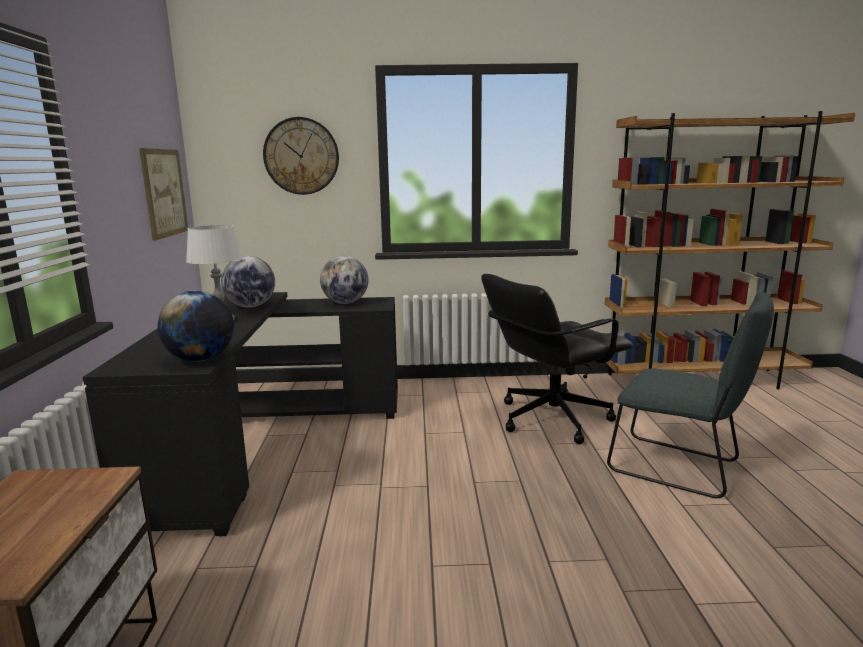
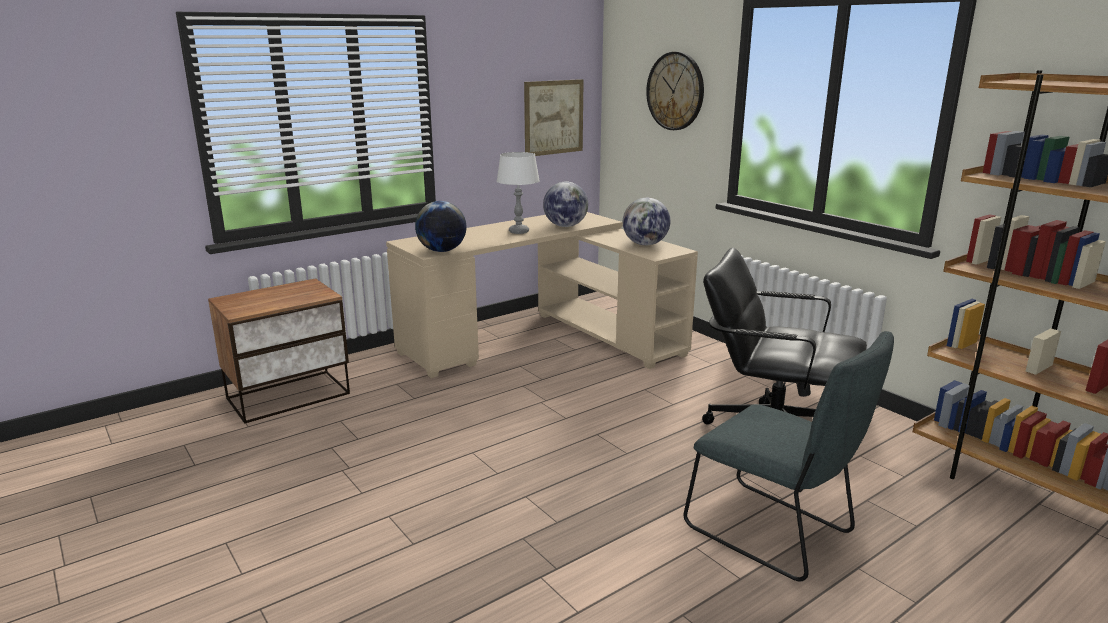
camera: 55 degrees right, 5 degrees up
(261, 440) = (544, 340): black desk -> beige desk
(679, 468) = (774, 533): grey chair -> grey chair turned 45 degrees counterclockwise

